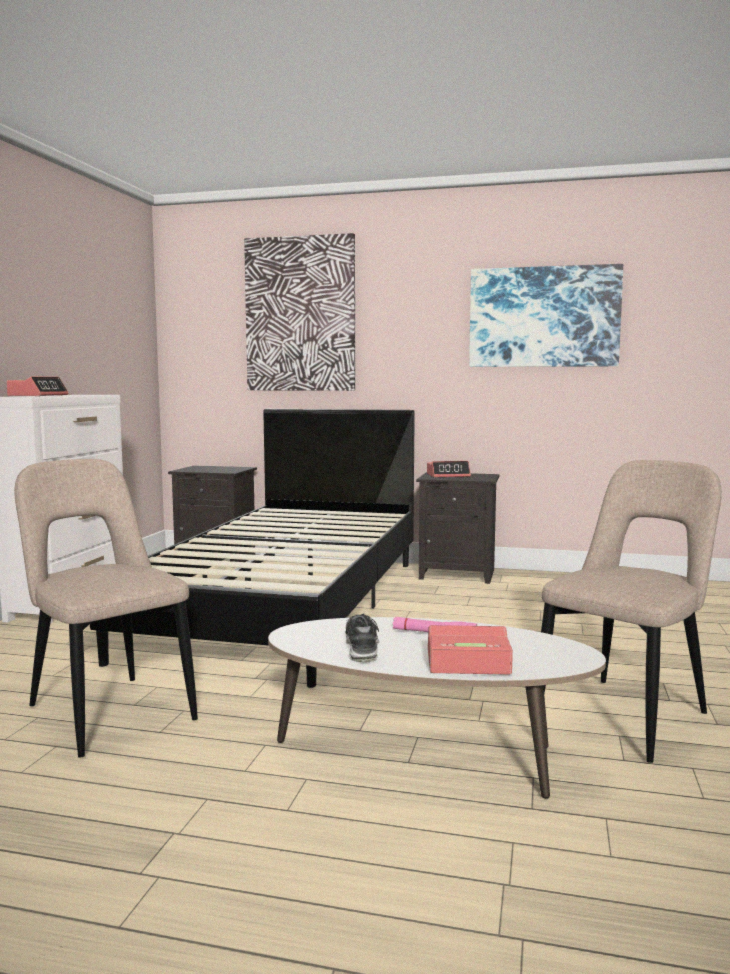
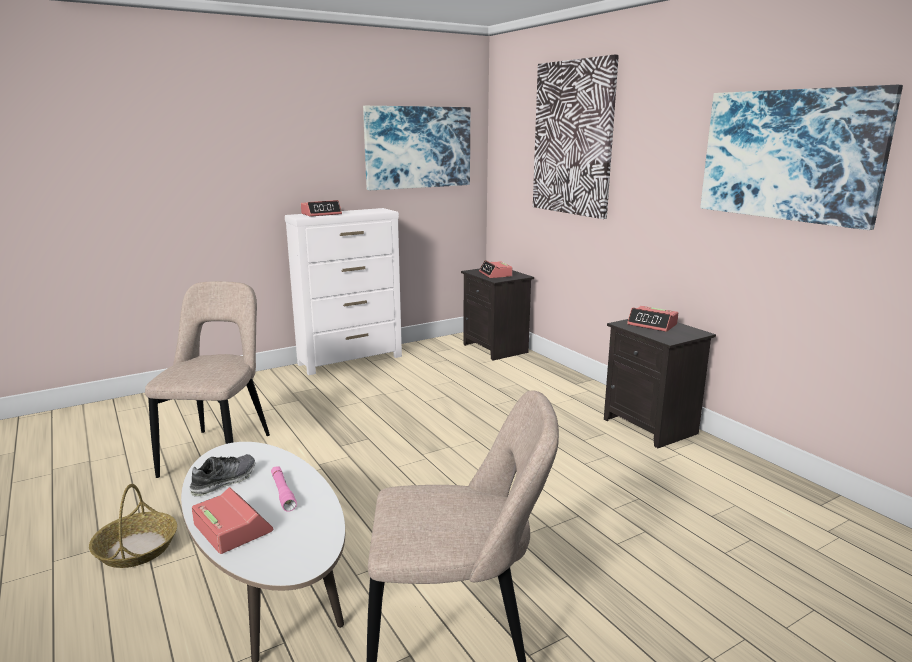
camera: 45 degrees right, 10 degrees up
(105, 322) = (418, 147): none -> picture
(215, 469) = (495, 274): none -> alarm clock
(225, 809) = (136, 548): none -> basket
(287, 604) = (457, 408): black bed -> none

